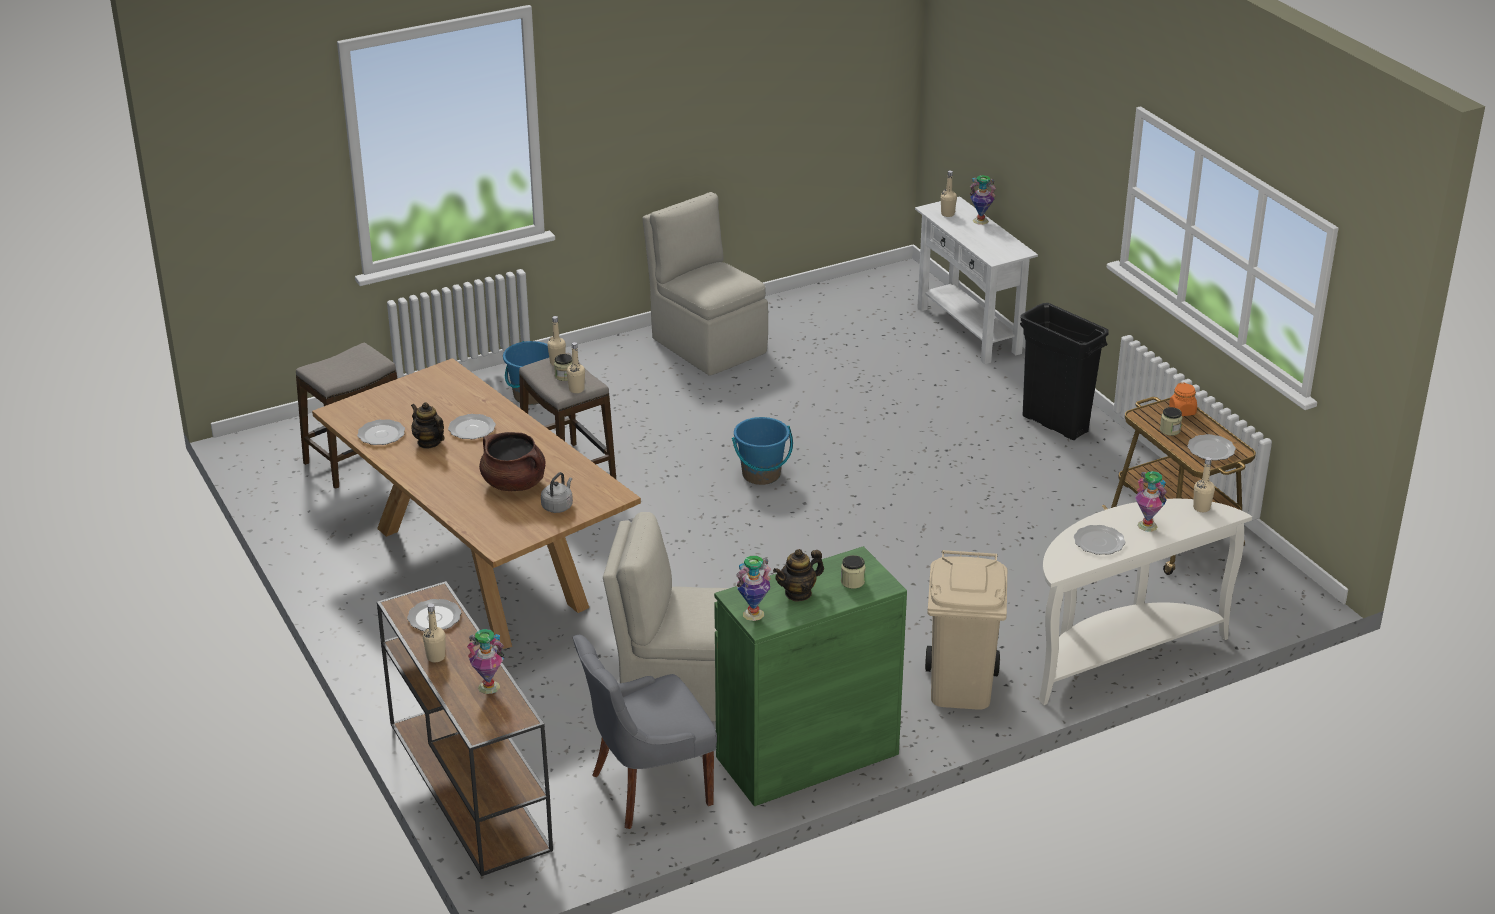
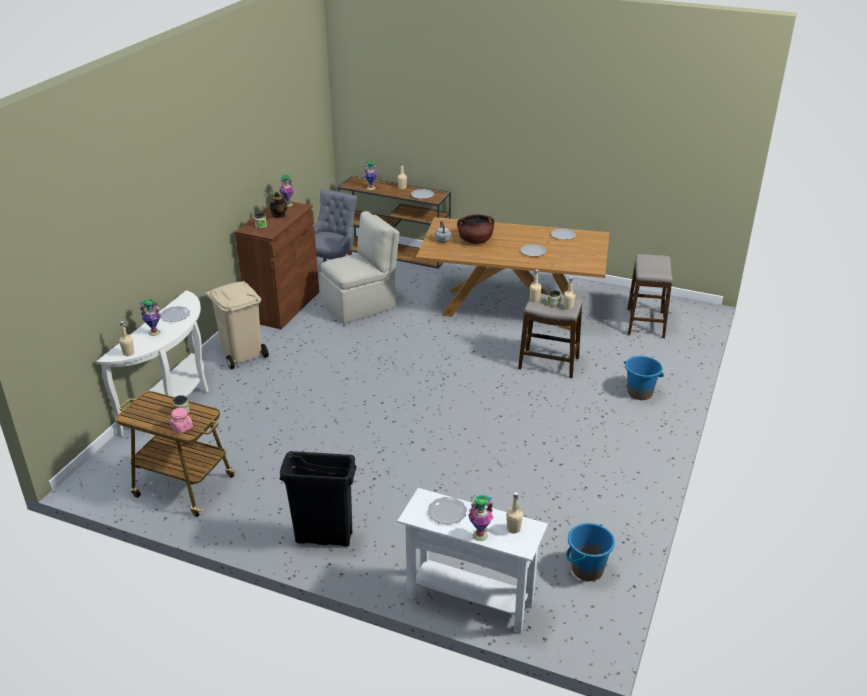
camera: 140 degrees right, 0 degrees up
(429, 442) = (538, 240): teapot -> none
(707, 344) = (614, 480): beige chair -> none
(761, 475) = (456, 409): blue bucket -> blue bucket (587, 569)
(807, 755) = (283, 306): green cabinet -> brown cabinet
(1182, 411) = (181, 428): orange jar -> pink jar
(1211, 449) = (147, 408): plate -> plate (447, 512)

